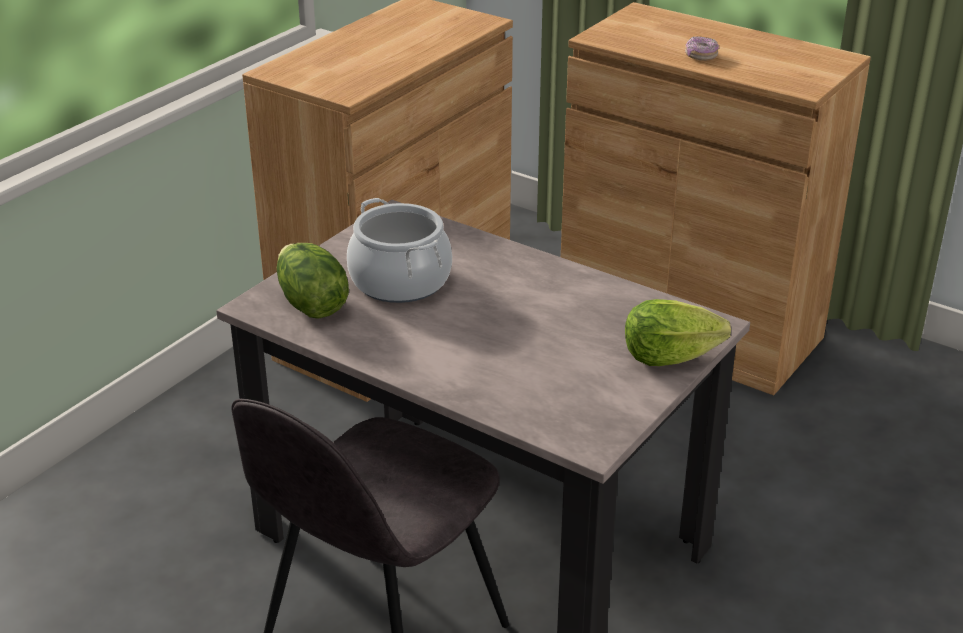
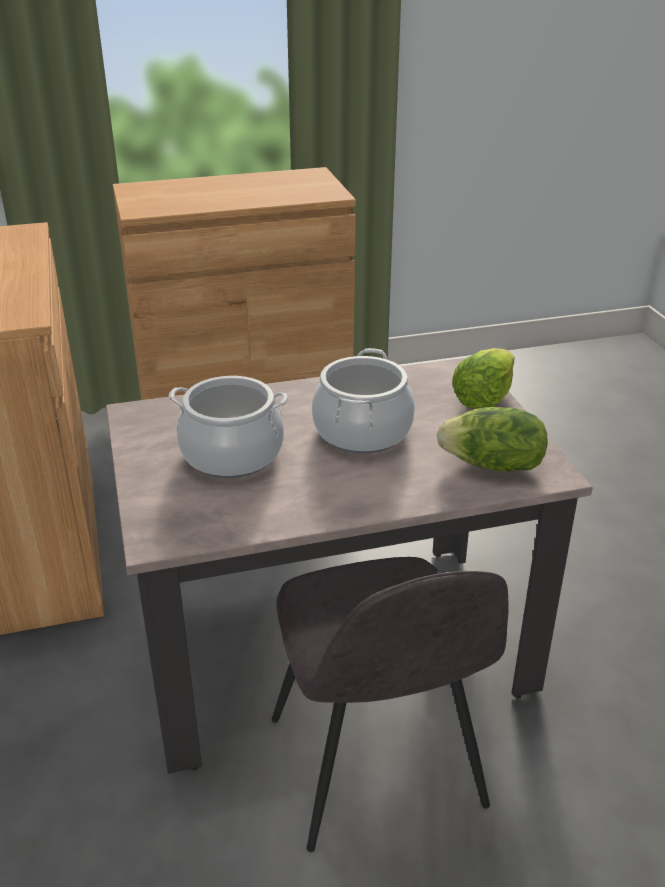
camera: 50 degrees left, 0 degrees up
(310, 304) = (199, 511): lettuce -> lettuce (493, 465)
(518, 321) = (363, 431): none -> cooking pot
(701, 56) = (233, 199): donut -> none

